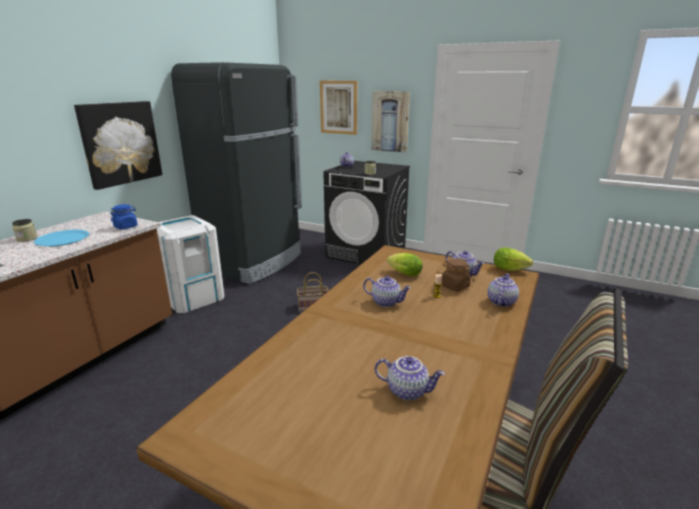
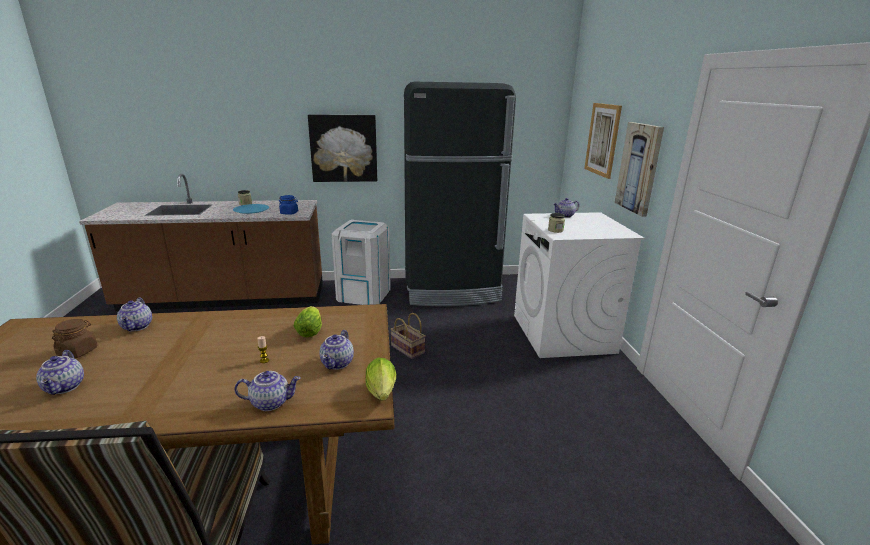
camera: 55 degrees right, 0 degrees up
(366, 253) = (563, 334): black washing machine -> white washing machine
(386, 302) = (234, 339): teapot -> teapot (138, 327)
(454, 286) = (296, 365): brown jar -> brown jar (78, 352)

